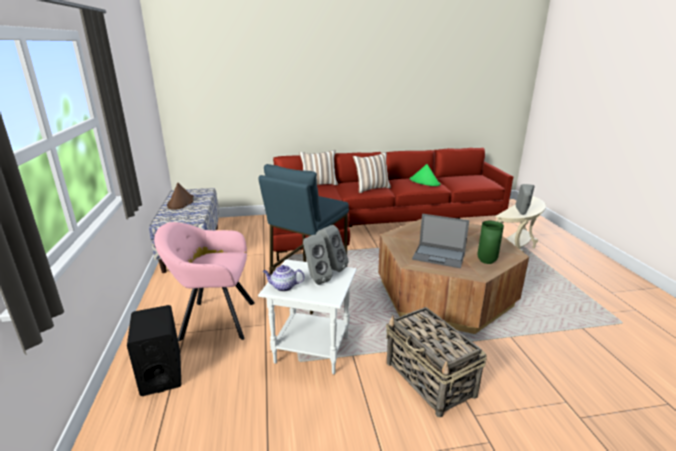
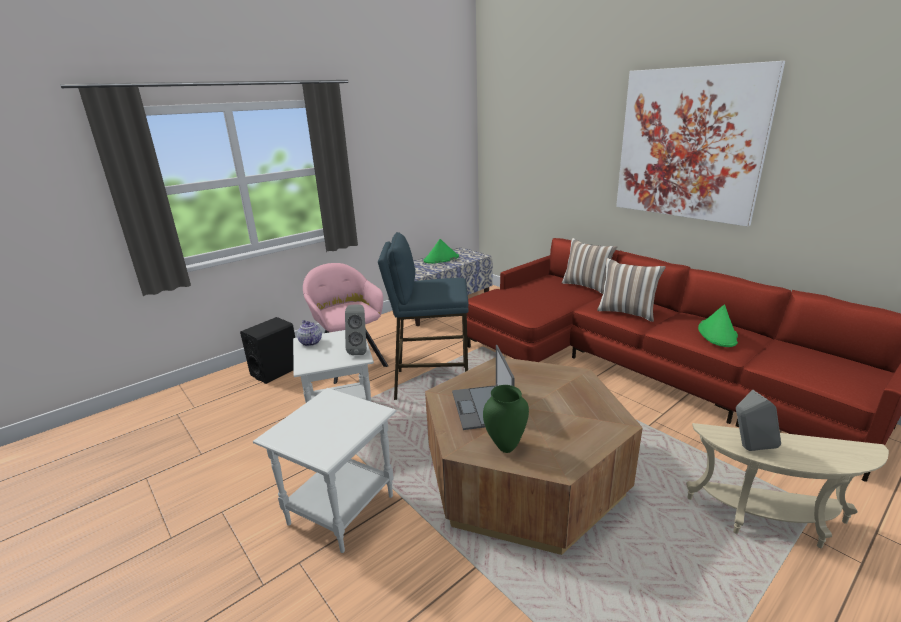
camera: 60 degrees right, 0 degrees up
(181, 202) = (441, 259): brown hat -> green hat
(315, 279) = (334, 350): grey speaker -> none
(362, 75) = (689, 144): none -> picture
(430, 379) = (340, 511): basket -> white side table

